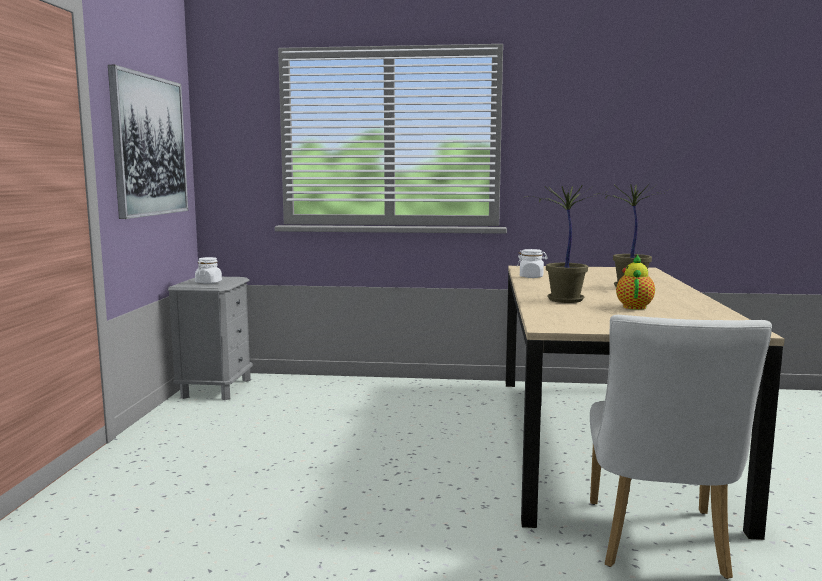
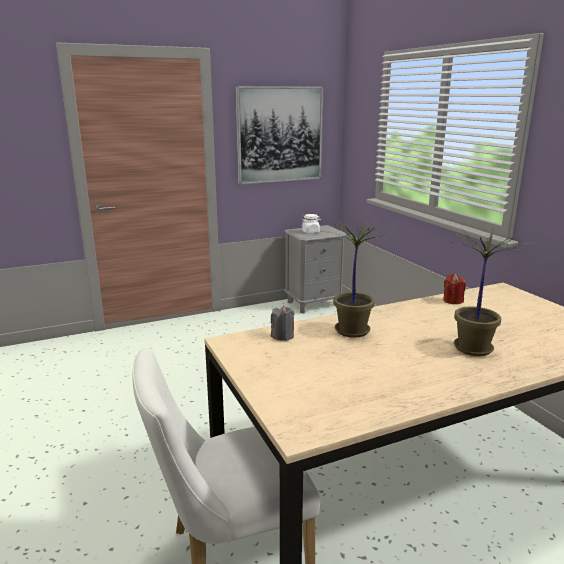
camera: 60 degrees right, 10 degrees up
(531, 277) = (452, 300): white jar -> red candle
(554, 314) = (282, 336): none -> grey candle
(634, 306) = (361, 363): teapot -> none

